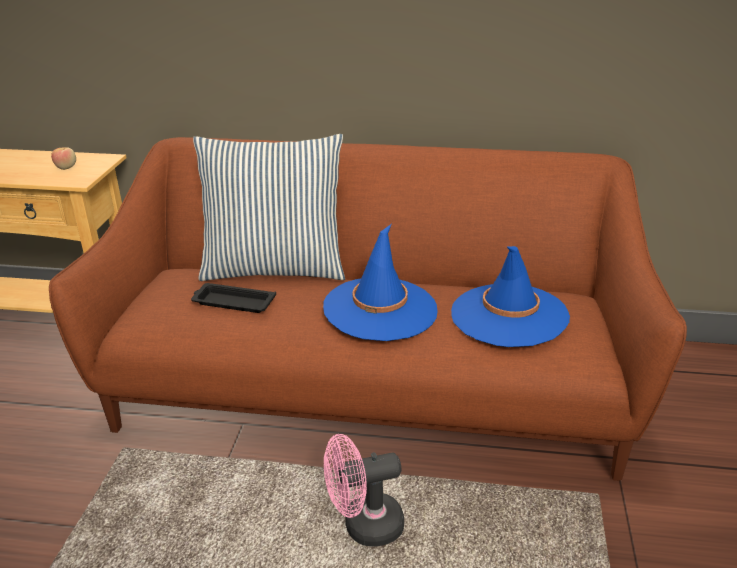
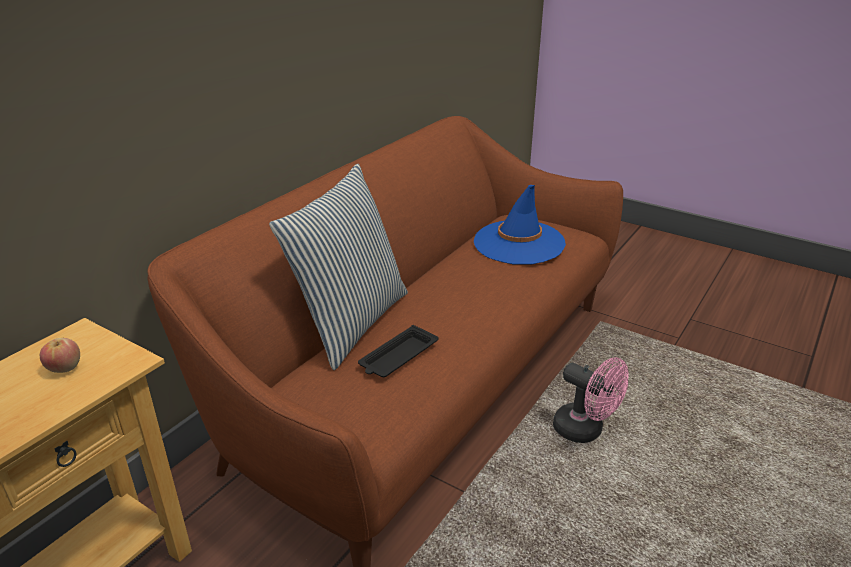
camera: 65 degrees left, 0 degrees up
(364, 526) = (585, 431): pink fan -> pink fan turned 60 degrees counterclockwise
(380, 309) = (471, 287): blue hat -> none

